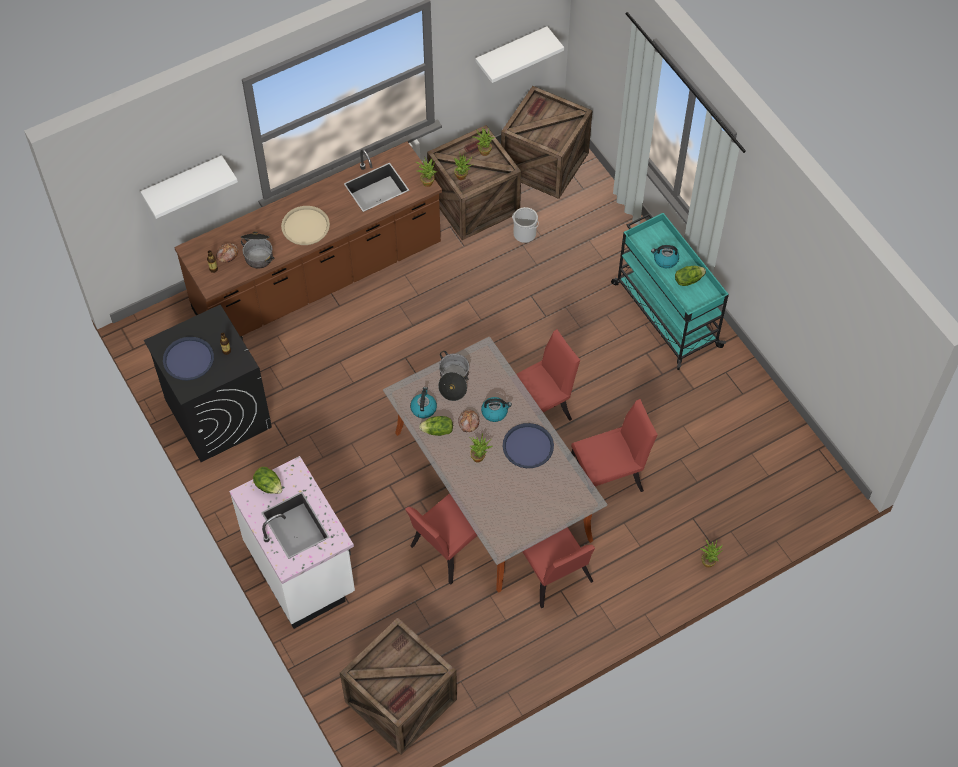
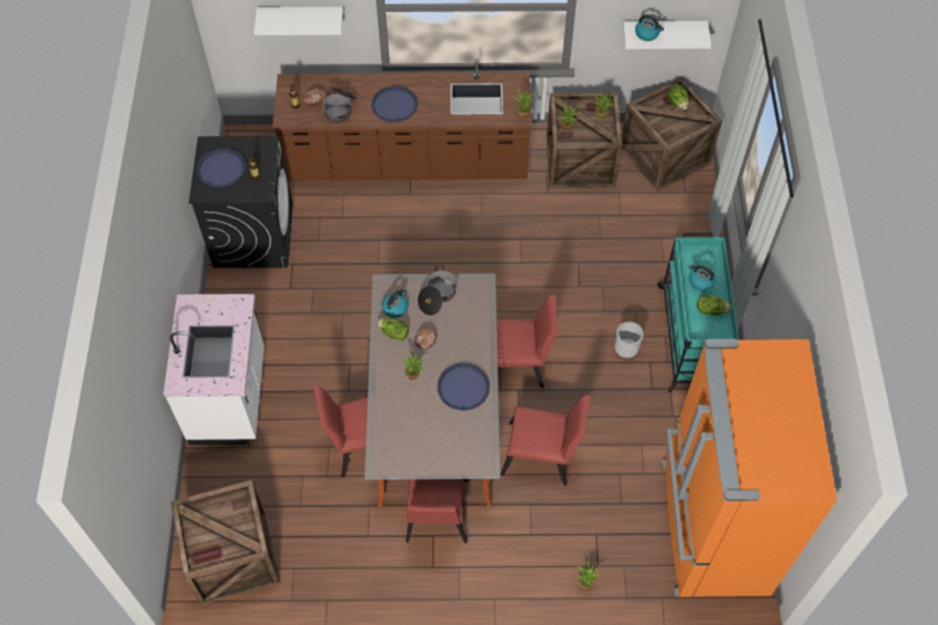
camera: 30 degrees right, 0 degrees up
(269, 486) = (211, 307): lettuce -> lettuce (677, 103)
(305, 226) = (394, 104): beige tray -> blue tray
(495, 412) = (455, 342): kettle -> kettle (647, 34)
(524, 234) = (607, 207): bucket -> bucket (626, 347)
(779, 465) = (710, 528): none -> orange fridge

